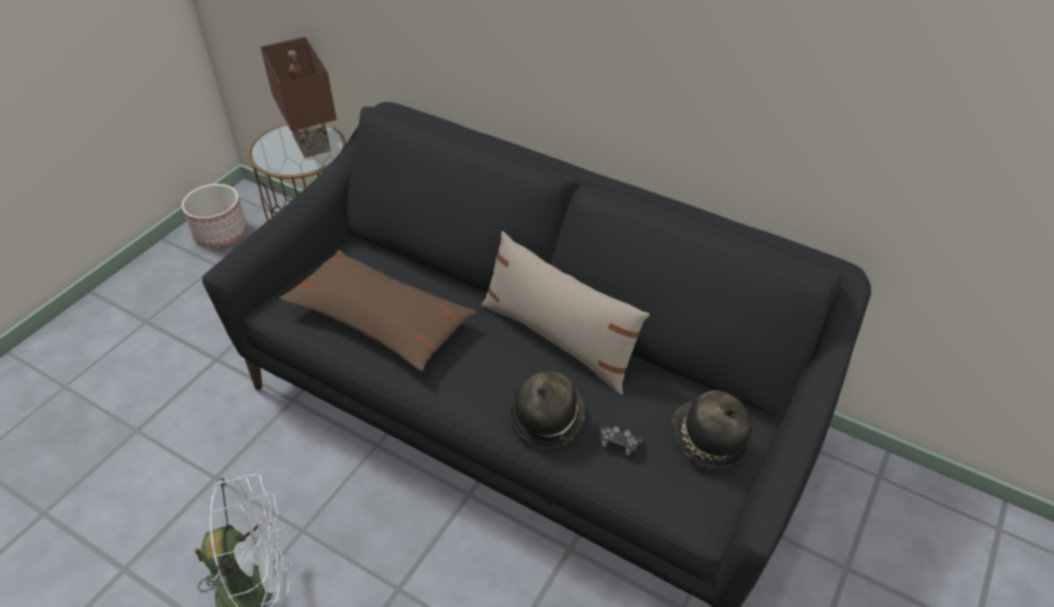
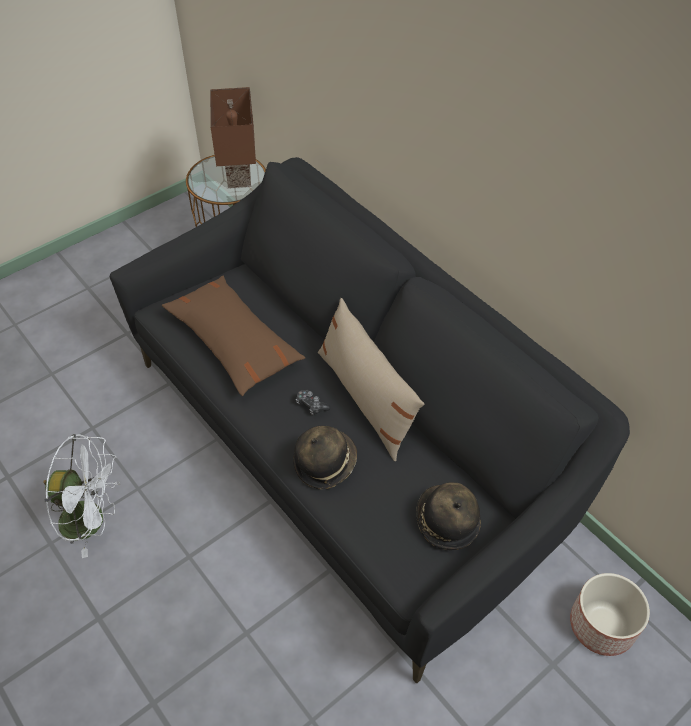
camera: 20 degrees right, 5 degrees up
(221, 232) = (168, 226): planter -> planter (601, 624)
(619, 444) = (372, 501): game controller -> game controller (311, 405)

